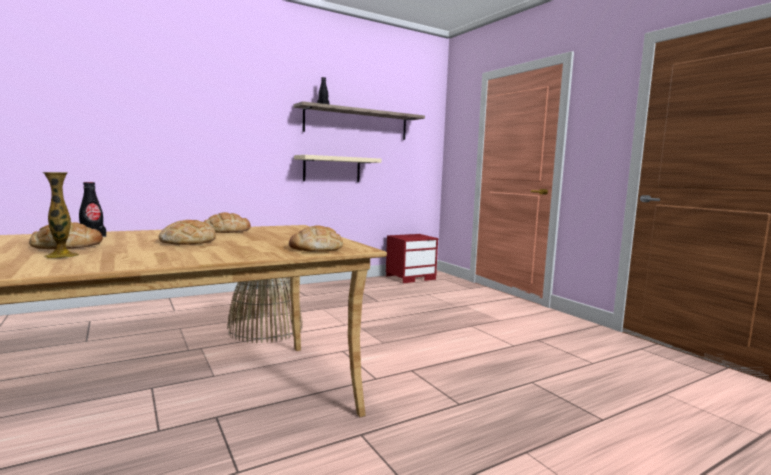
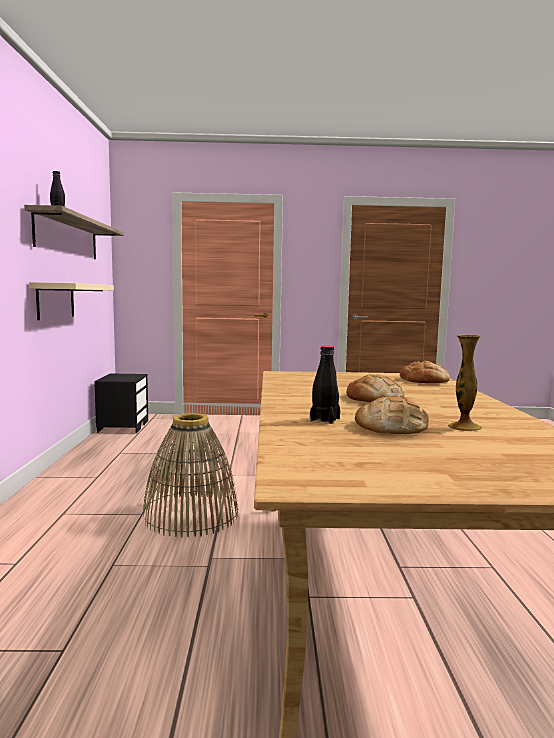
camera: 60 degrees left, 0 degrees up
(226, 230) = (297, 387): bread -> none
(410, 277) = (123, 426): red nightstand -> black nightstand

